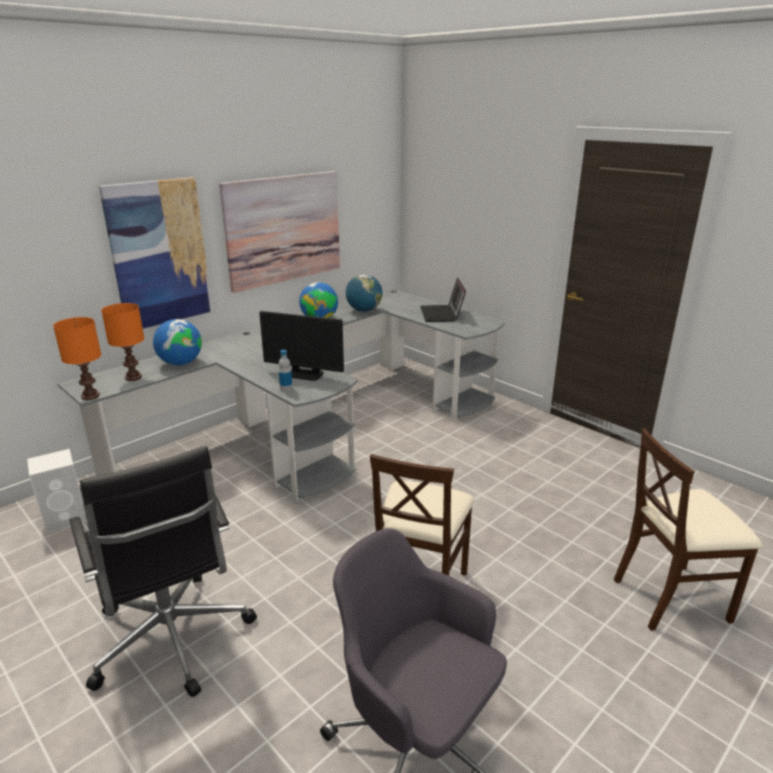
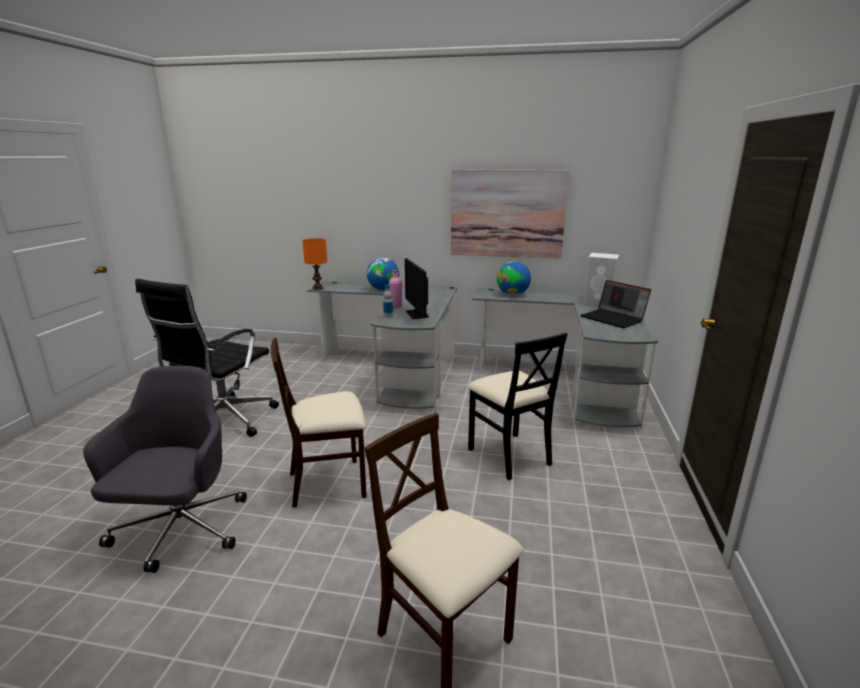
camera: 55 degrees right, 5 degrees down
(66, 517) = (295, 357): white speaker -> white speaker (599, 302)
(133, 377) = (350, 288): orange table lamp -> none
(159, 254) = (399, 214): picture -> none
(256, 375) = (395, 305): none -> pink bottle
(364, 310) = (559, 299): globe -> none
(442, 314) = (613, 319): laptop -> laptop turned 90 degrees counterclockwise
(472, 469) = (509, 455): none -> black chair

